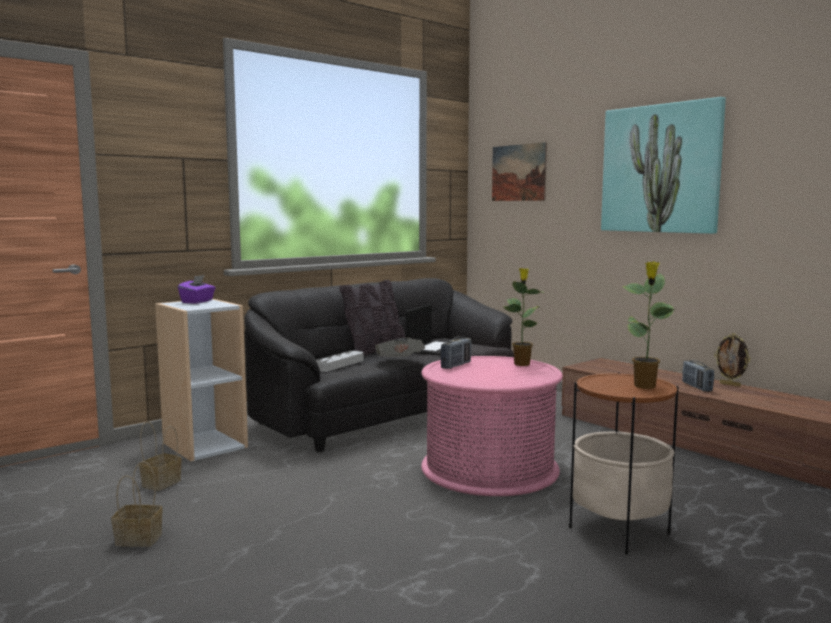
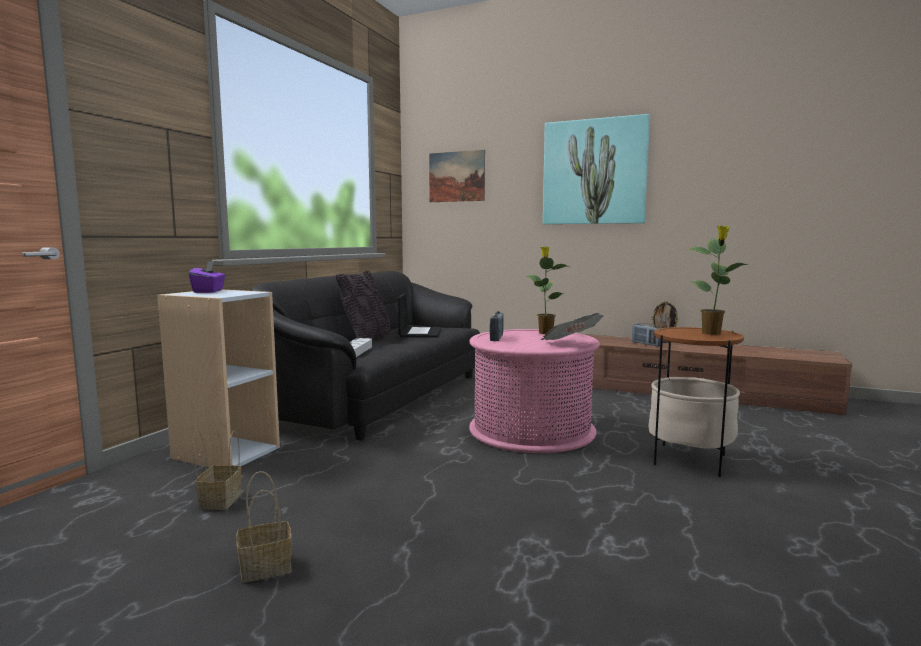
camera: 25 degrees left, 0 degrees up
(400, 362) = (408, 345): newspaper -> newspaper (570, 344)

